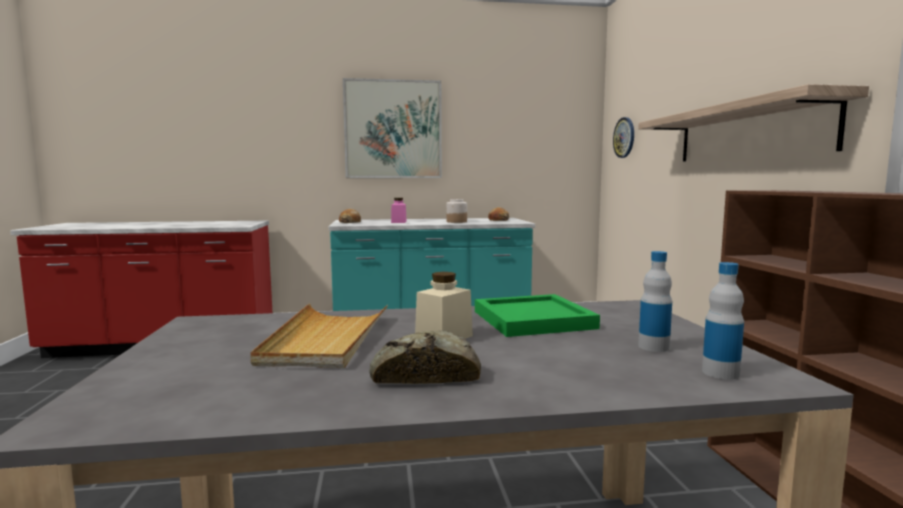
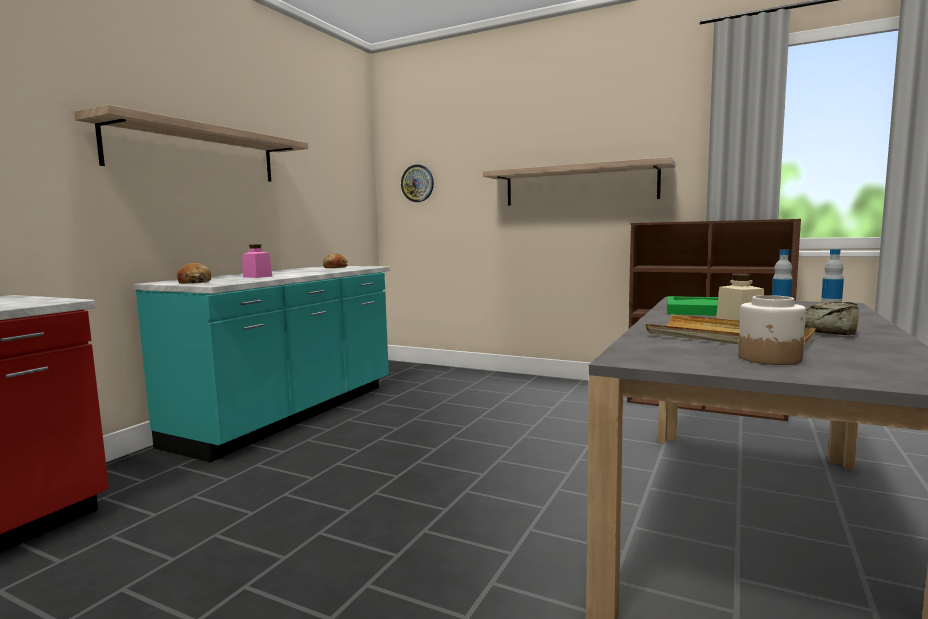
camera: 55 degrees left, 0 degrees up
(393, 129) = (196, 153): picture -> shelf
(456, 222) = (314, 271): jar -> jar (770, 358)

